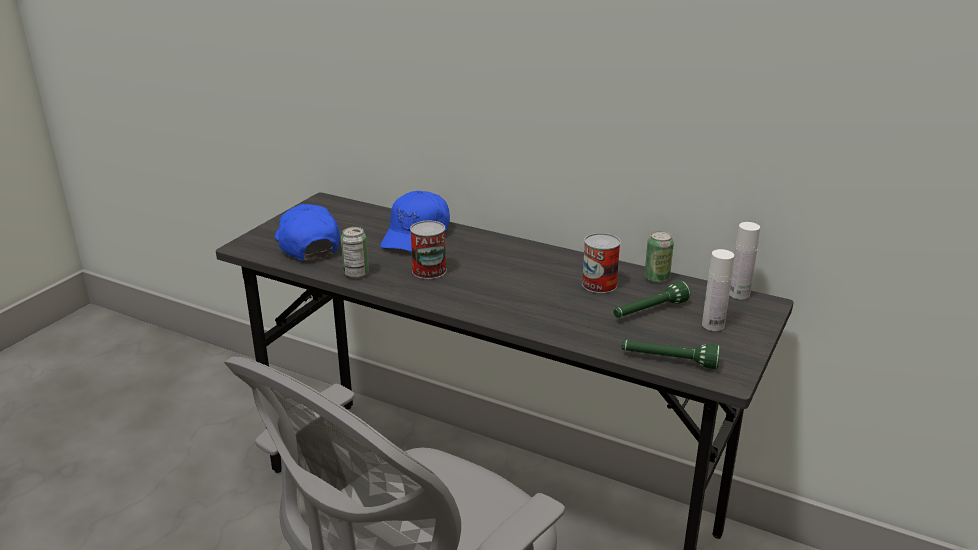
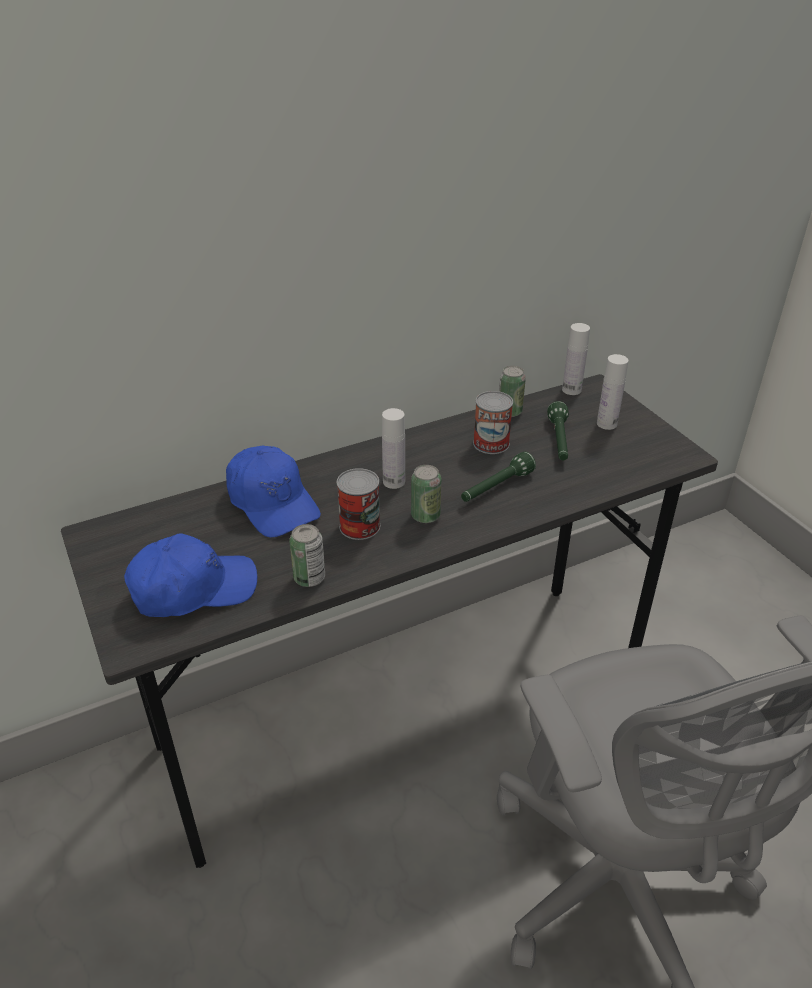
camera: 55 degrees left, 10 degrees up
(307, 244) = (193, 589): blue cap -> blue cap turned 150 degrees clockwise
(471, 289) = (425, 516): none -> can
(495, 265) = (394, 482): none -> white bottle
(668, 361) = (641, 469): green flashlight -> green flashlight (496, 488)

